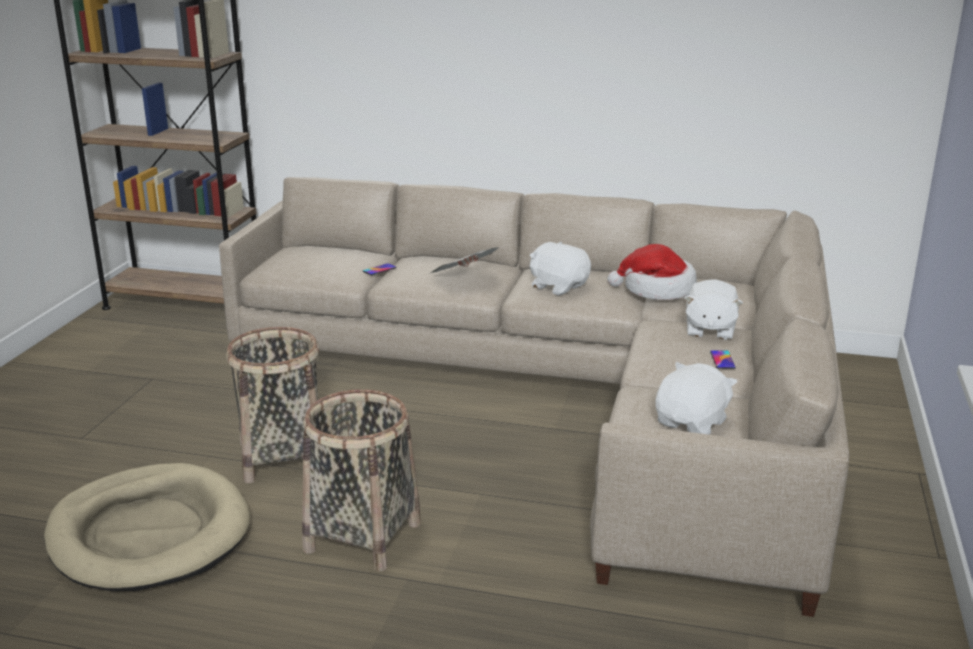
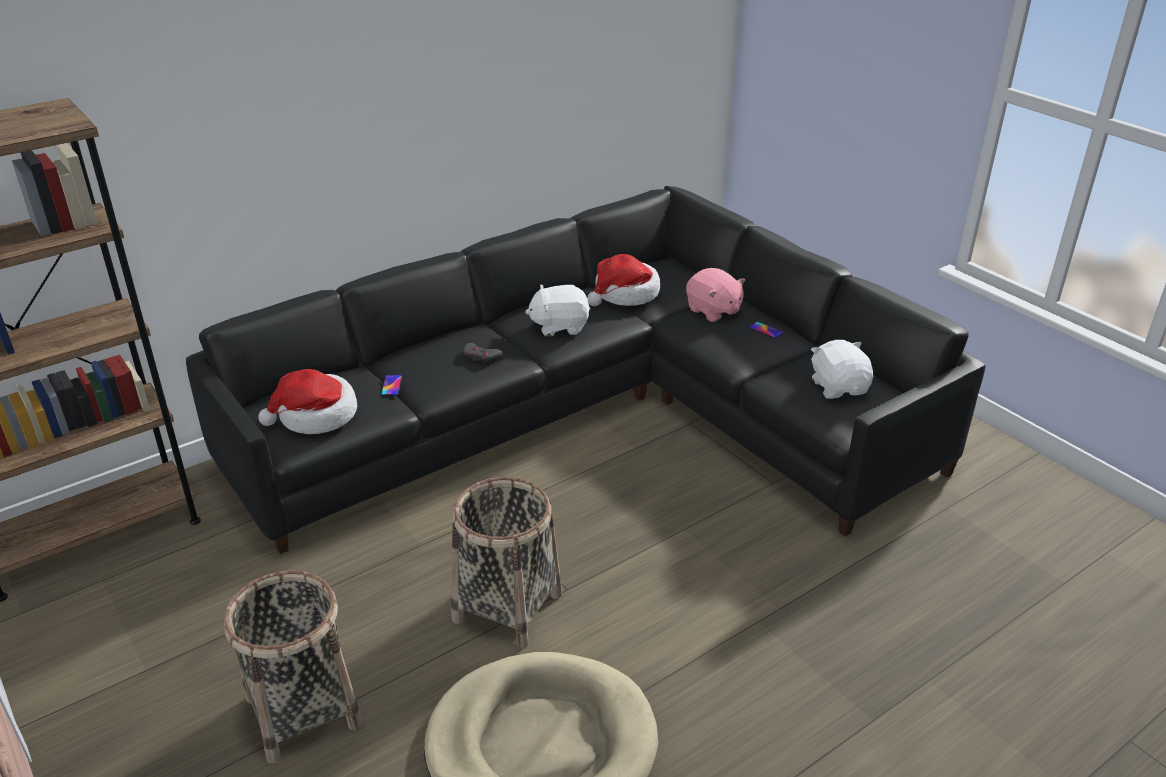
camera: 50 degrees left, 10 degrees up
(304, 263) = (315, 416): none -> hat
(362, 537) = (680, 617): basket -> basket (303, 712)
(463, 278) = (481, 356): newspaper -> grey game controller
(570, 395) = (597, 415): beige sofa -> black sofa
(709, 330) = (713, 311): white plush toy -> pink plush toy

